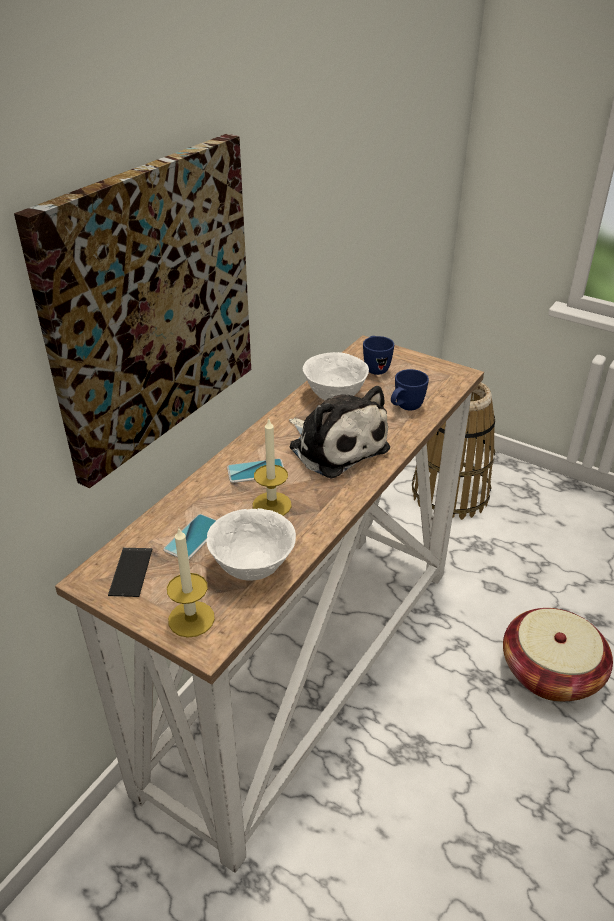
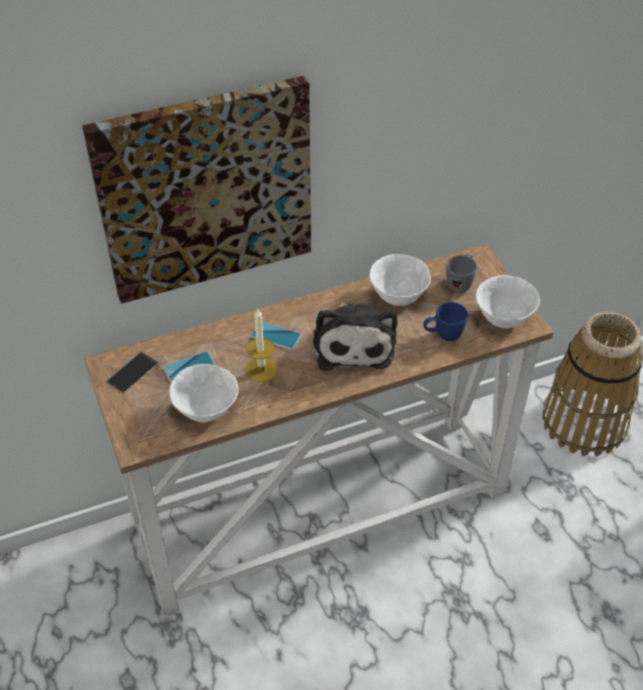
camera: 35 degrees right, 10 degrees up
(191, 619) = (140, 425): candle -> none
(375, 367) = (460, 283): blue mug -> grey mug
(437, 377) = (503, 318): none -> white bowl
(550, 672) = (520, 628): basket -> none

